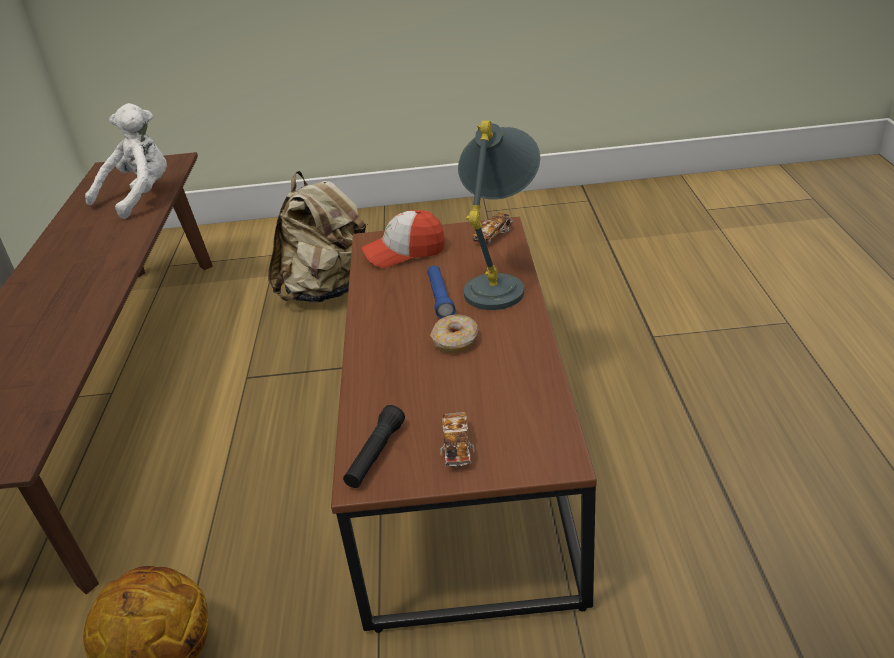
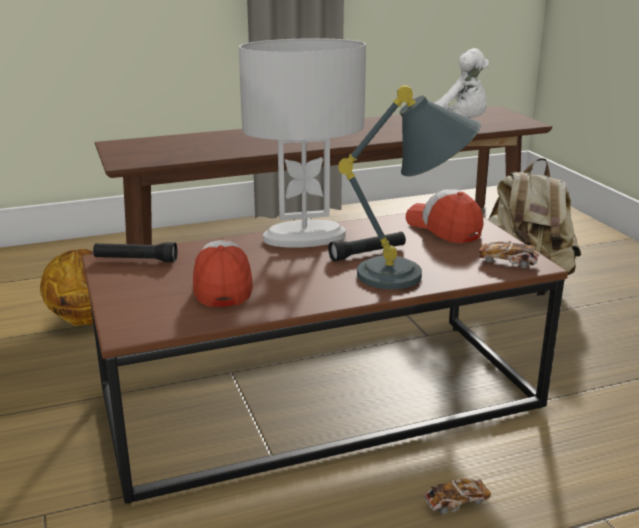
camera: 70 degrees right, 10 degrees down
(379, 330) = (304, 237): none -> white table lamp
(440, 298) = (367, 253): blue flashlight -> black flashlight
(455, 341) = (297, 268): donut -> none
(457, 447) = (145, 287): toy car -> toy car (456, 503)
(474, 391) = (222, 285): none -> cap

